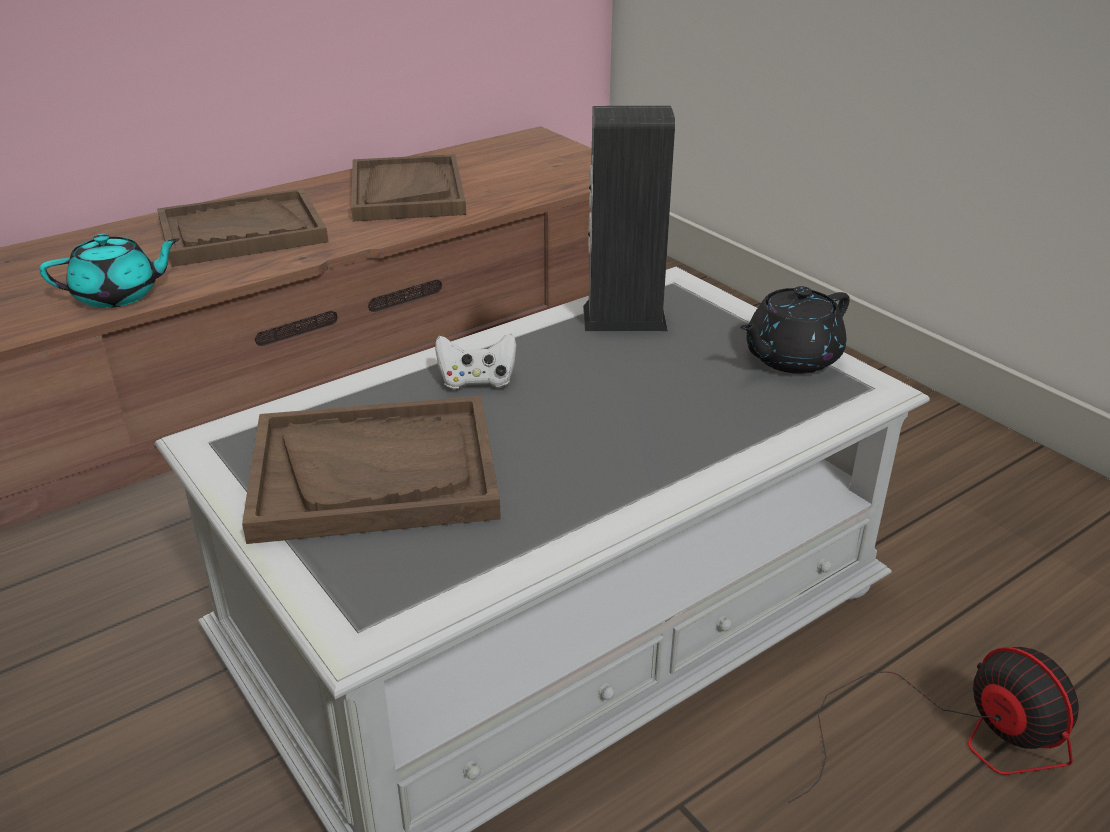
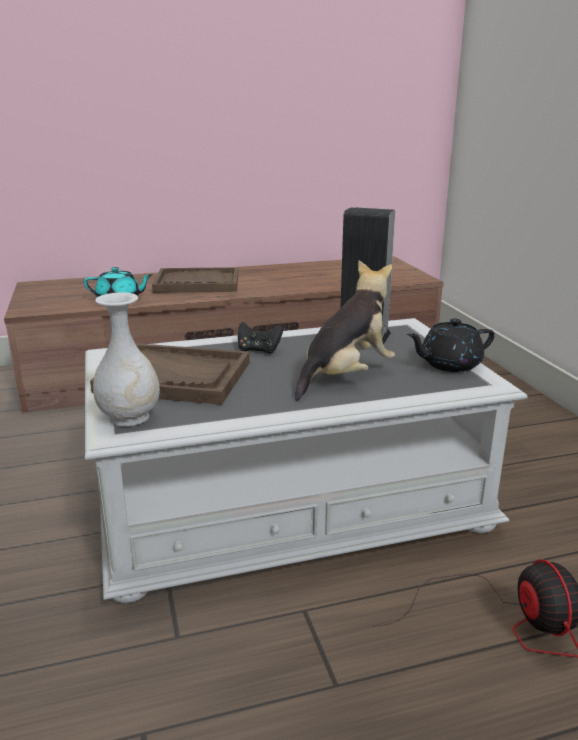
camera: 20 degrees right, 10 degrees down
(360, 585) = (130, 417): none -> white vase
(407, 192) = (294, 276): brown tray -> none
(477, 381) = (259, 350): white game controller -> black game controller
(656, 413) = (346, 376): none -> plush toy

